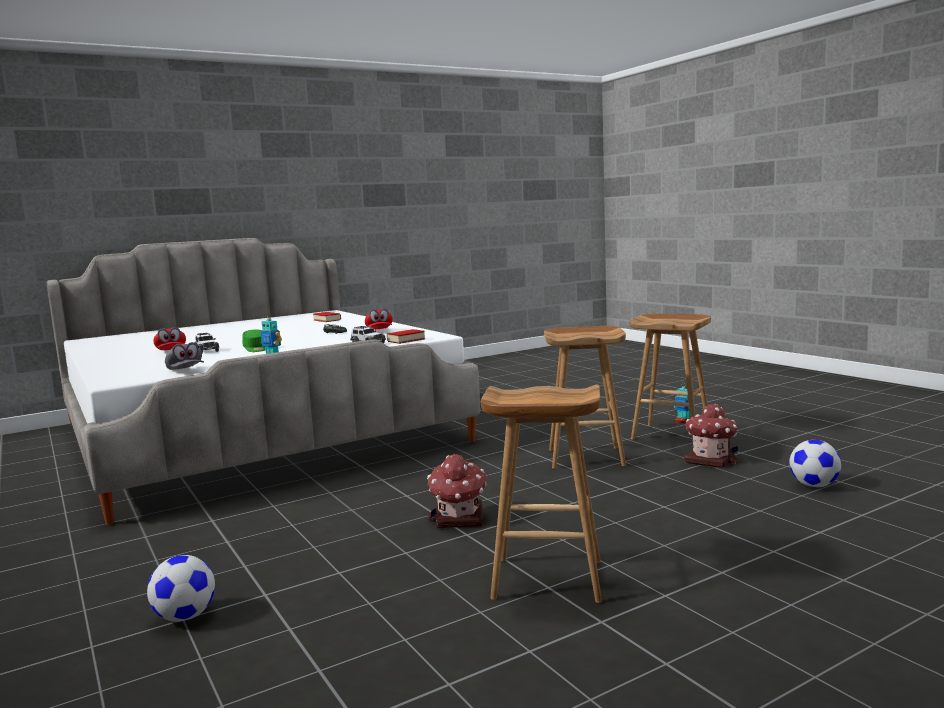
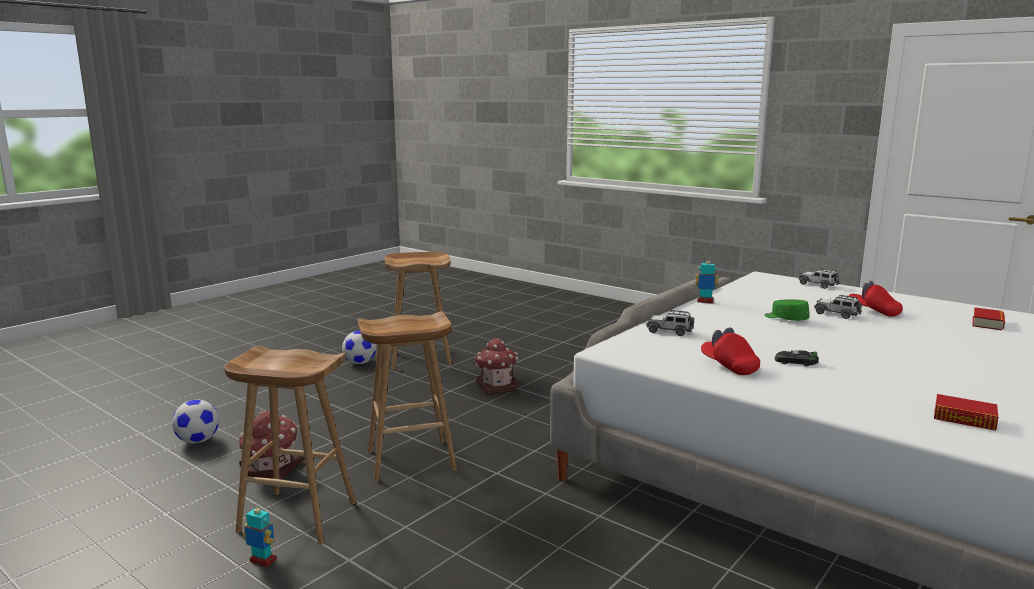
camera: 160 degrees right, 5 degrees up
(109, 371) = (818, 285): none -> toy car
(185, 371) = (744, 287): grey cap -> none
(185, 617) = (586, 332): football -> football (360, 363)
(406, 340) = (635, 340): book -> book (987, 323)

